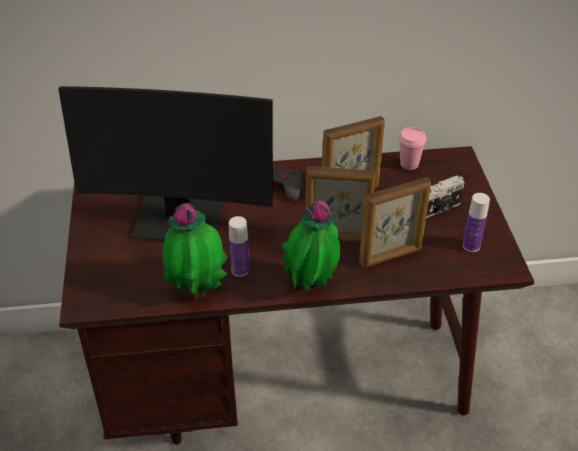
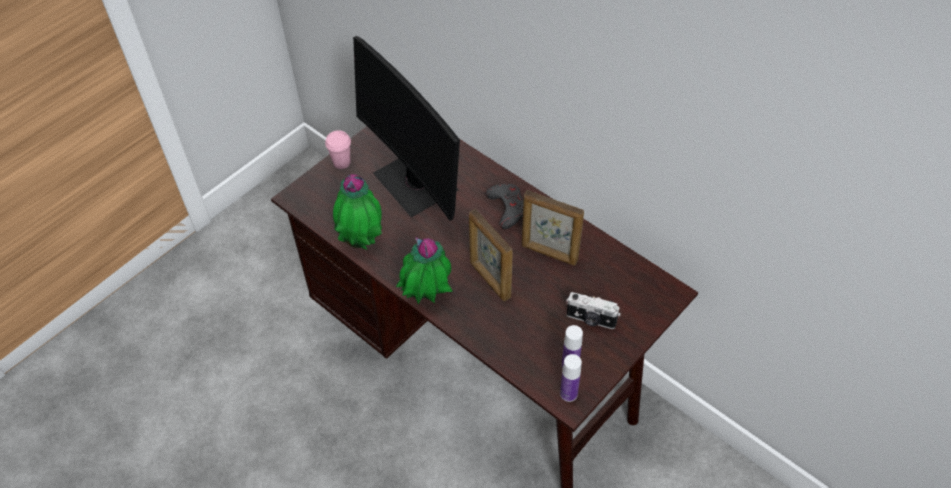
camera: 50 degrees right, 10 degrees up
(240, 270) = (403, 249): bottle -> bottle (568, 394)
(391, 257) = (504, 323): picture frame -> none
(409, 164) = (624, 267): pink cup -> pink cup (341, 162)

